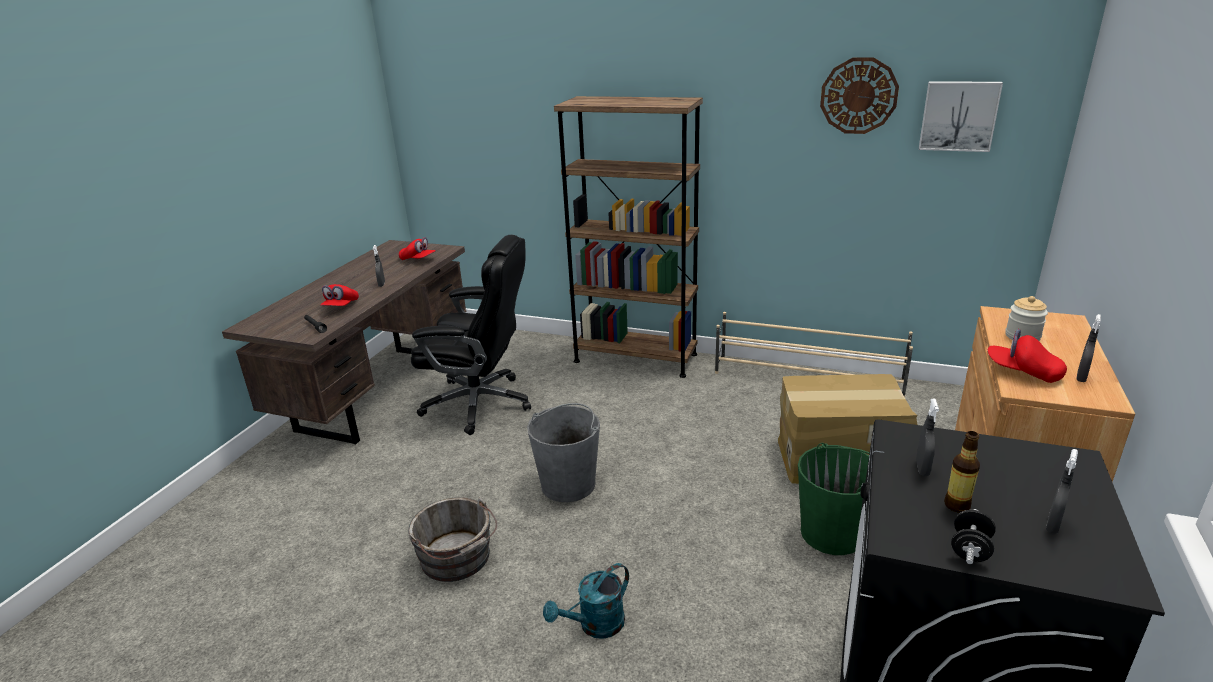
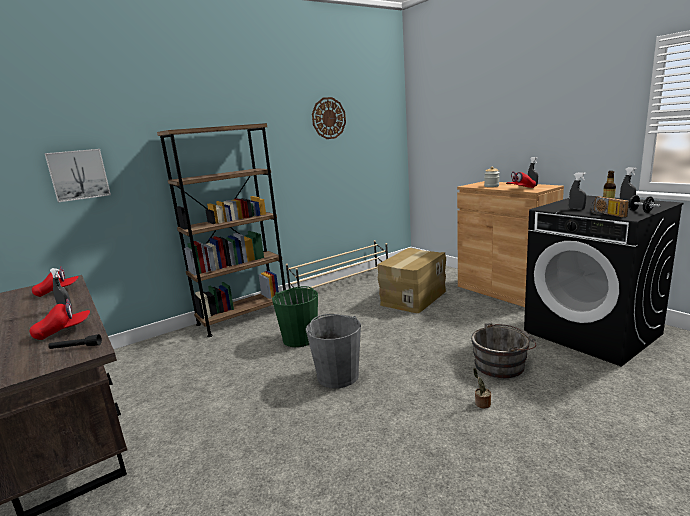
camera: 55 degrees left, 10 degrees down
(341, 307) = (63, 331): red cap -> red cap turned 75 degrees counterclockwise
(458, 559) = (365, 447): grey bucket -> grey bucket (502, 365)
(480, 403) = (188, 387): black office chair -> none
(595, 626) = (481, 404): turquoise watering can -> potted plant
(832, 533) = (465, 316): green bucket -> green bucket (300, 338)
(897, 509) = (606, 214): none -> radio
(958, 116) = (369, 125): picture -> picture (78, 175)

